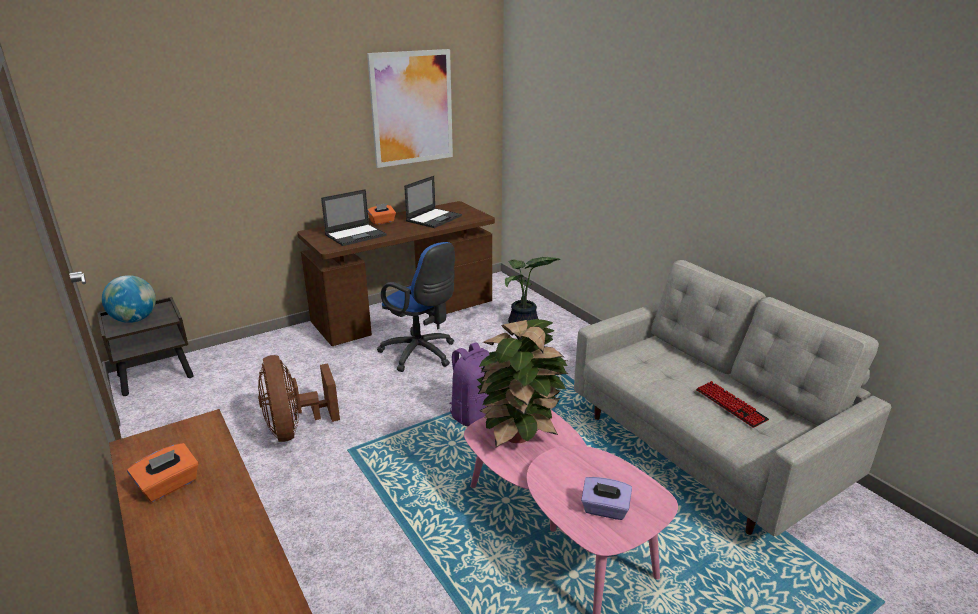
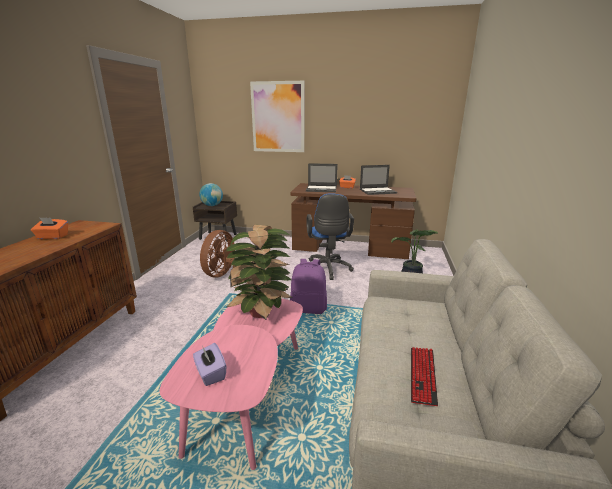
camera: 45 degrees right, 5 degrees down
(412, 108) = (385, 119): picture -> picture (278, 117)

